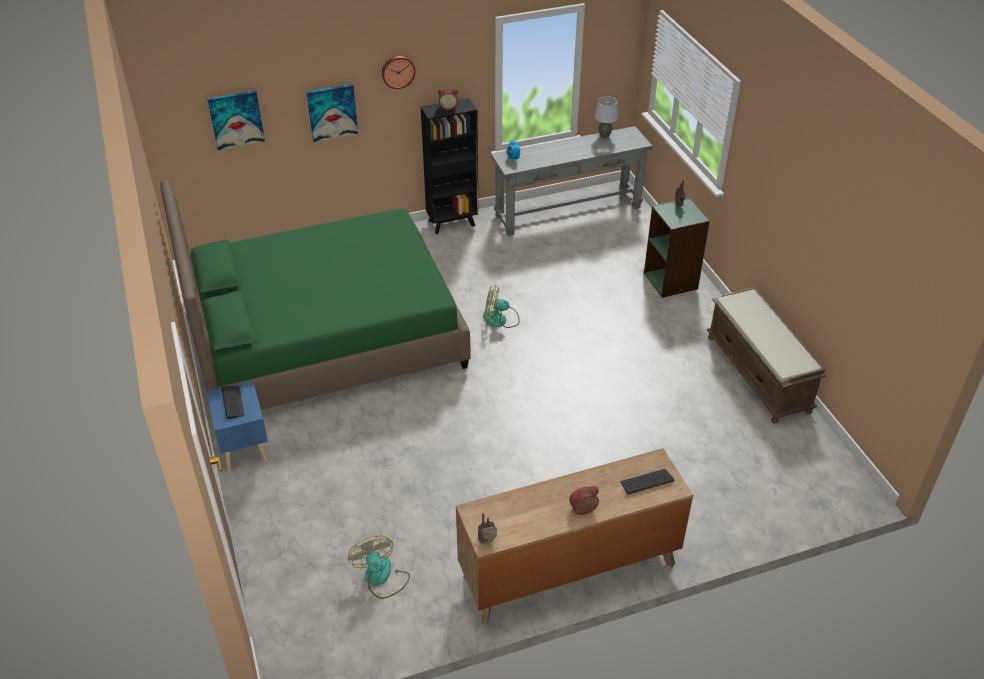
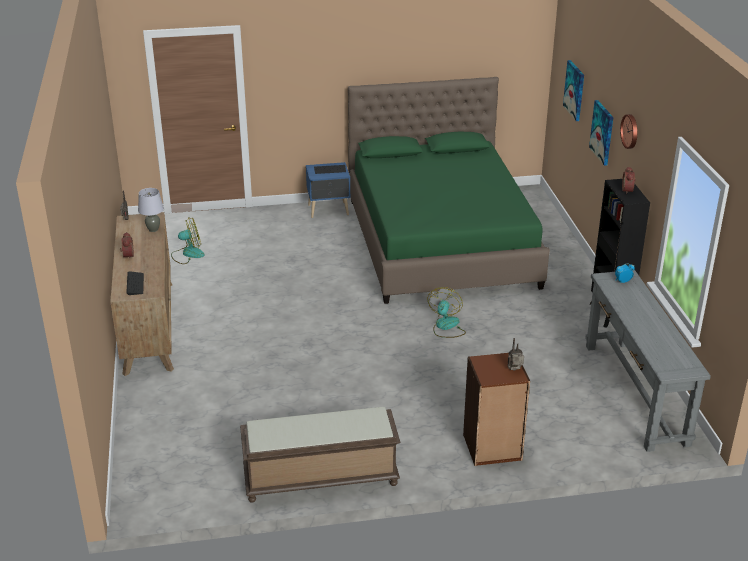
camera: 100 degrees right, 10 degrees down
(604, 136) = (681, 348): grey table lamp -> grey table lamp (153, 229)
(671, 281) = (492, 448): green bookcase -> brown bookcase

